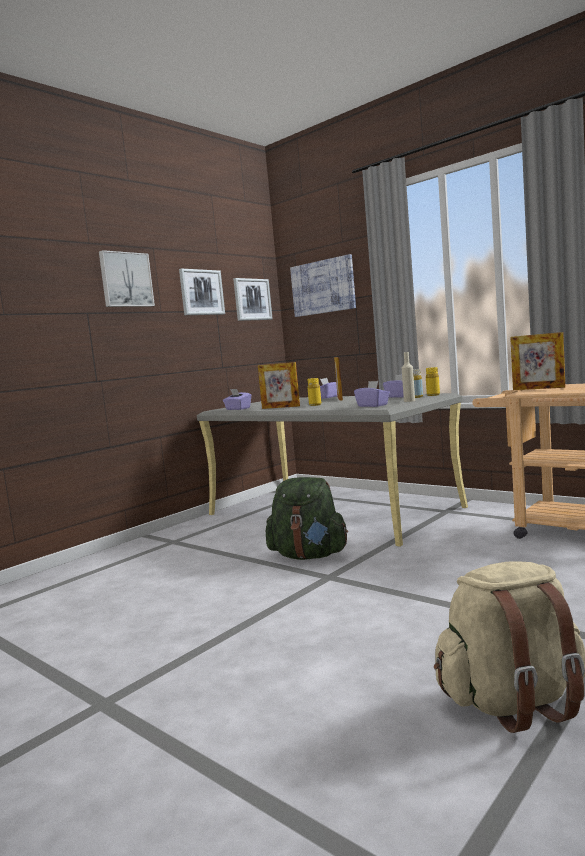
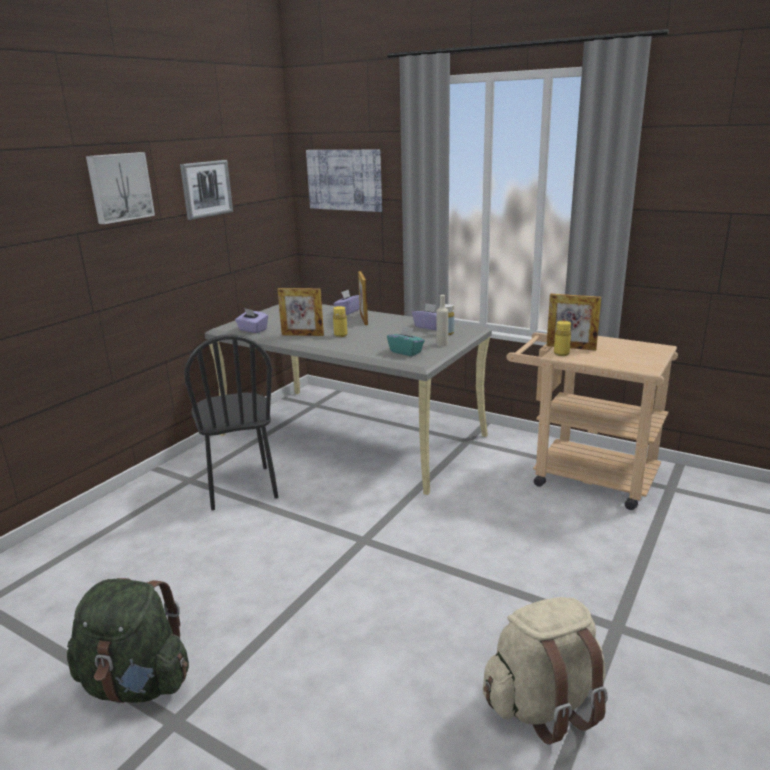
camera: 10 degrees left, 15 degrees up
(219, 545) = (241, 487): none -> black chair
(252, 299) = (262, 188): picture -> none
(309, 556) = (339, 507): green backpack -> green backpack (137, 683)
(373, 405) = (406, 352): purple tissue box -> turquoise tissue box
(433, 395) = (464, 330): yellow bottle -> yellow bottle (561, 354)

